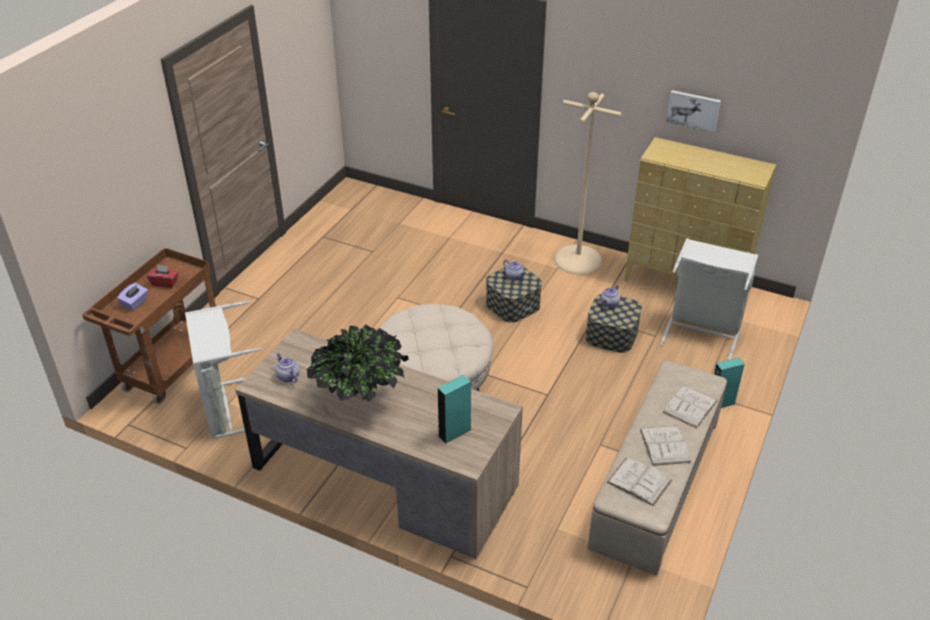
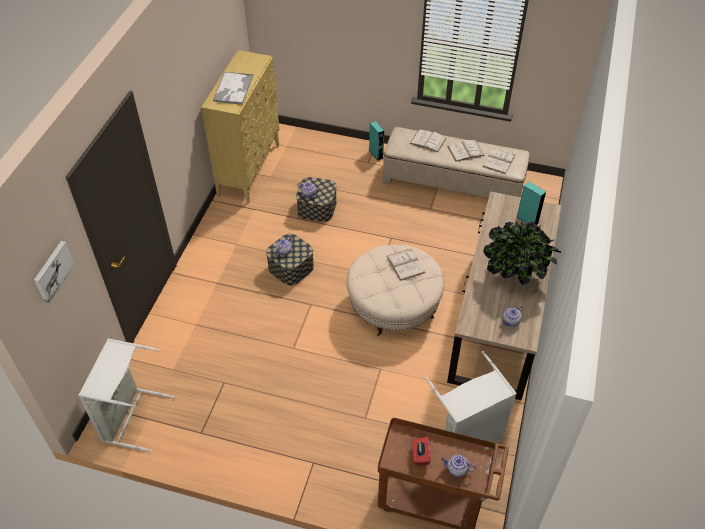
camera: 100 degrees left, 10 degrees up
(135, 303) = (456, 469): purple tissue box -> teapot
(447, 347) = (405, 264): none -> white book
(578, 259) = (223, 232): beige clothes rack -> none
(689, 157) = (233, 89): none -> tray
(693, 110) = (205, 65): picture -> picture (52, 271)
(702, 332) = (304, 162): grey laundry basket -> grey laundry basket (130, 417)

